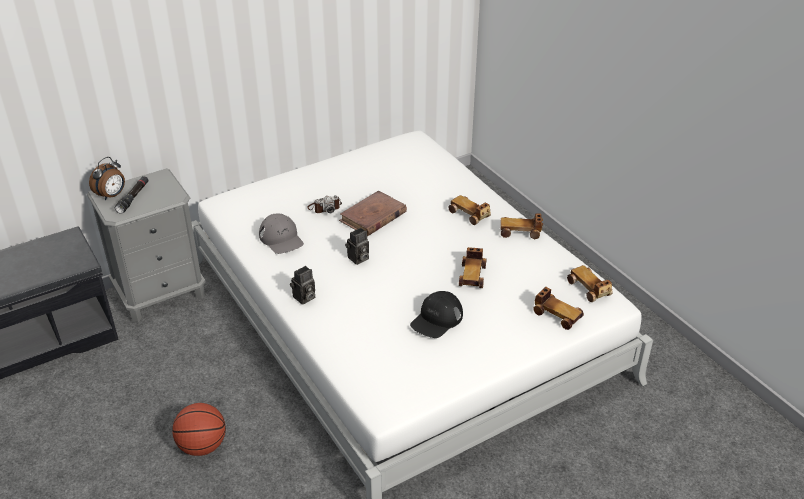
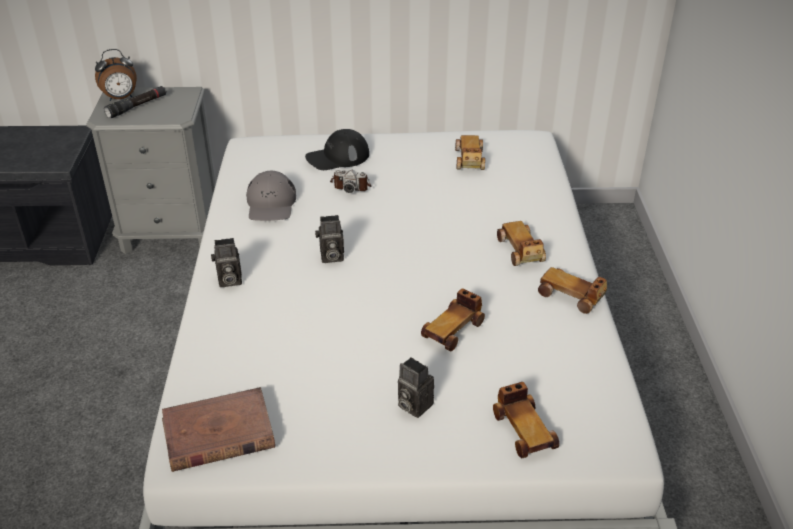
camera: 30 degrees right, 0 degrees up
(202, 446) = (63, 414): basketball -> none
(373, 217) = (395, 213): brown book -> brown book (218, 434)
(437, 319) = (355, 368): black cap -> black cap (337, 157)
(487, 326) = (412, 405): none -> camera
(589, 289) = (604, 412): toy car -> toy car (469, 160)

